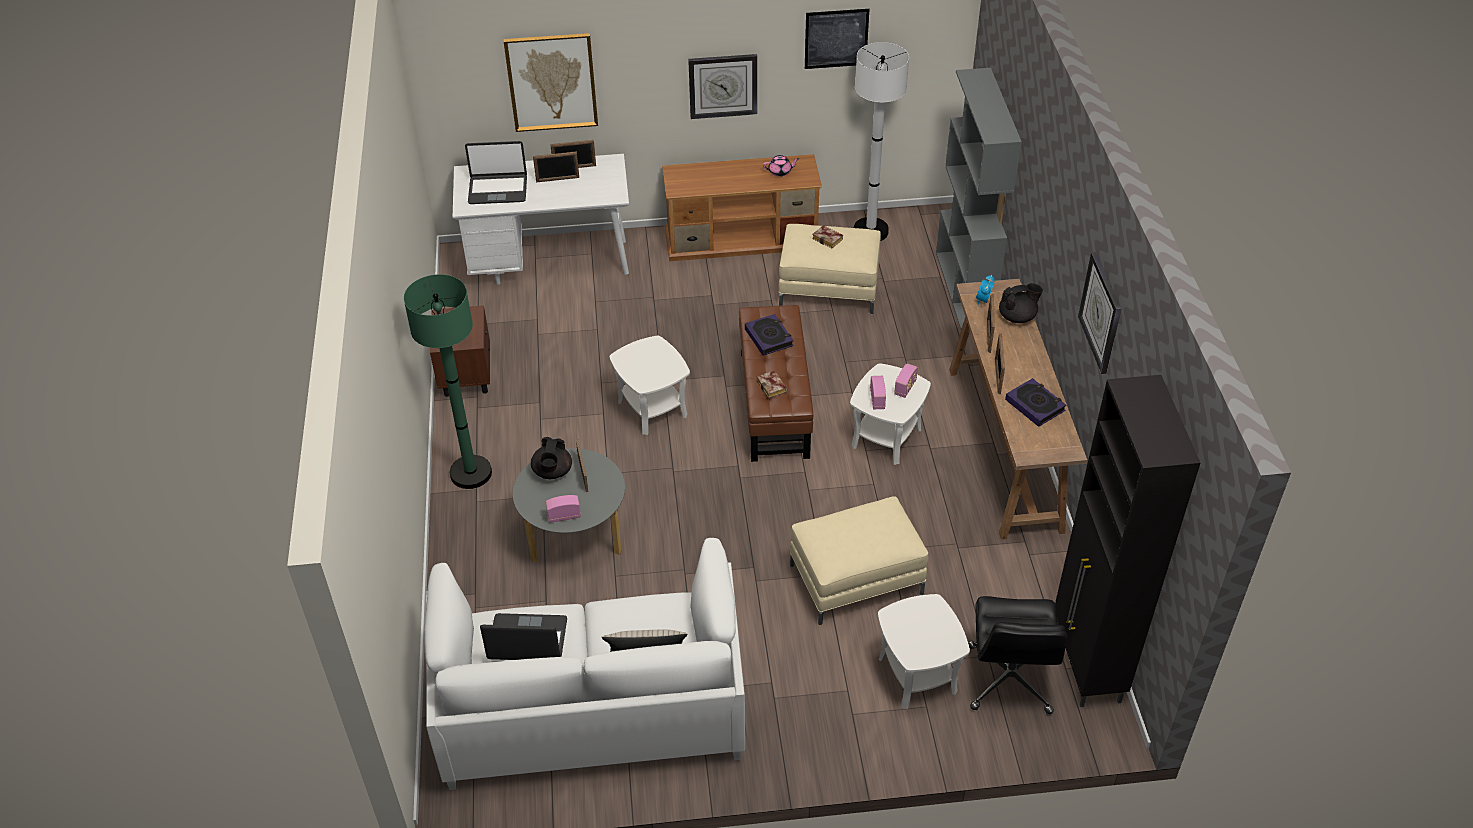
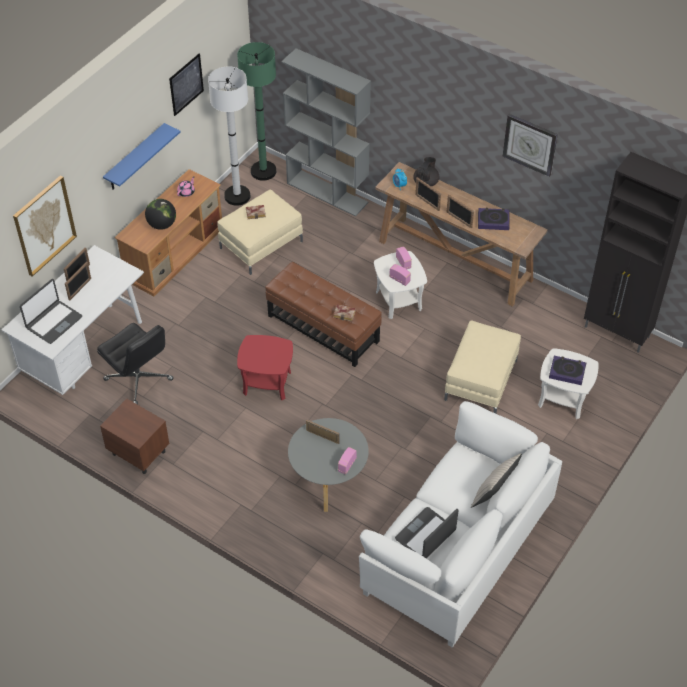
camera: 50 degrees left, 5 degrees up
(471, 473) = (225, 499): green floor lamp -> green floor lamp (263, 171)
(552, 472) = (307, 449): black teapot -> none
(652, 408) = (267, 383): white side table -> red side table
(716, 183) = (162, 225): none -> globe
(723, 85) = (135, 158): wall clock -> blue shelf
(769, 337) = (305, 290): book -> book (567, 372)
(1009, 680) = (599, 367): black office chair -> black office chair (139, 380)

